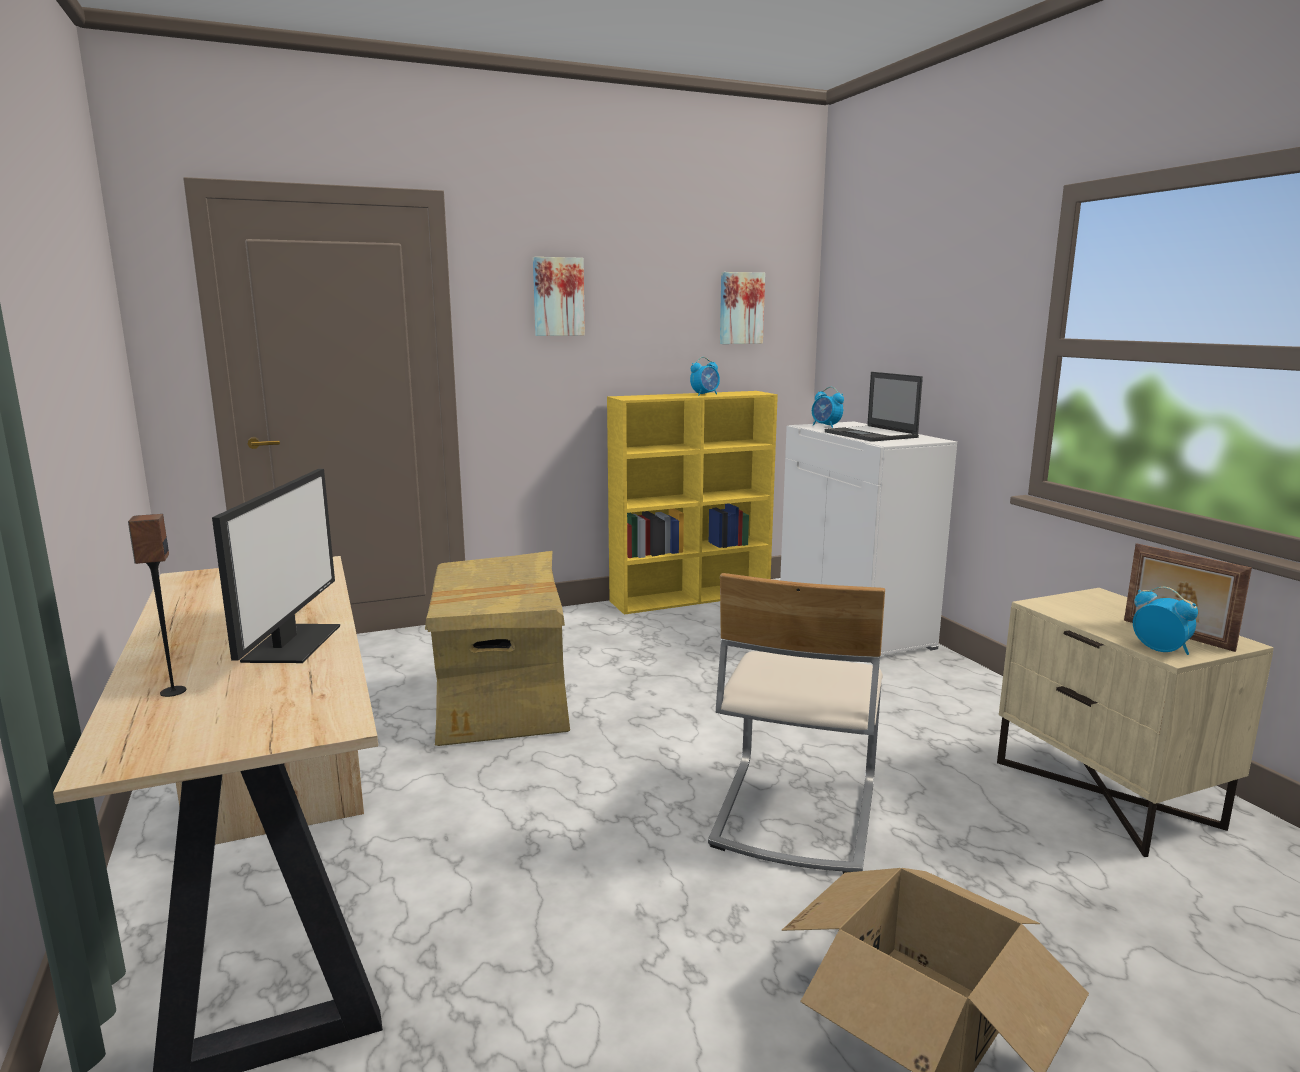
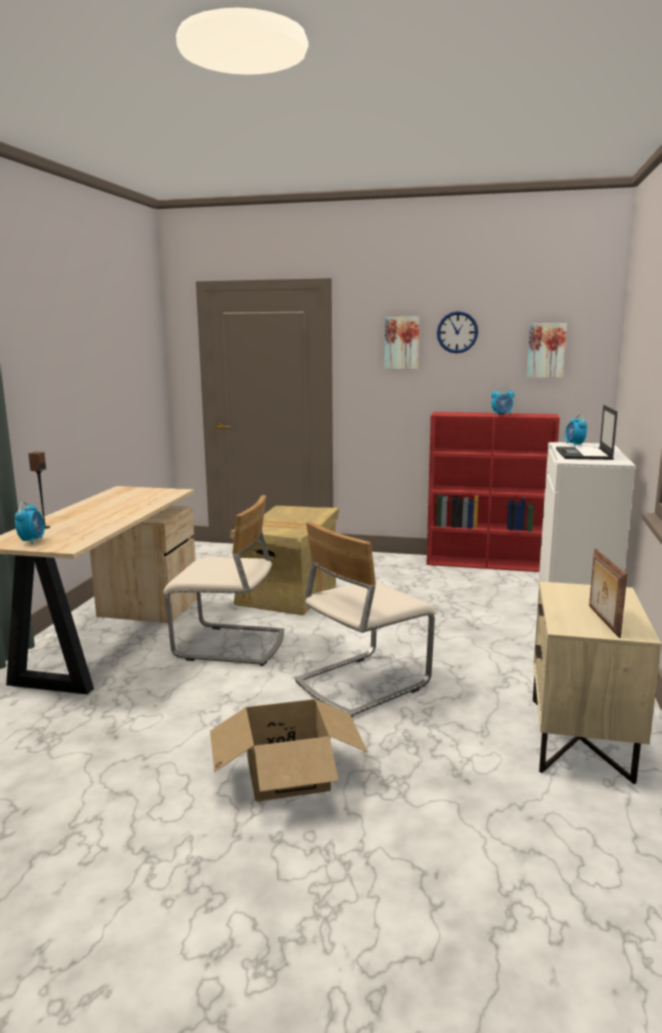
camera: 35 degrees right, 0 degrees up
(291, 643) = (107, 519): monitor -> none
(524, 820) = (230, 645): none -> beige chair
(633, 282) = (457, 332): none -> wall clock
(692, 597) = (487, 563): yellow bookcase -> red bookcase
(1160, 650) = (565, 624): alarm clock -> alarm clock (32, 541)

